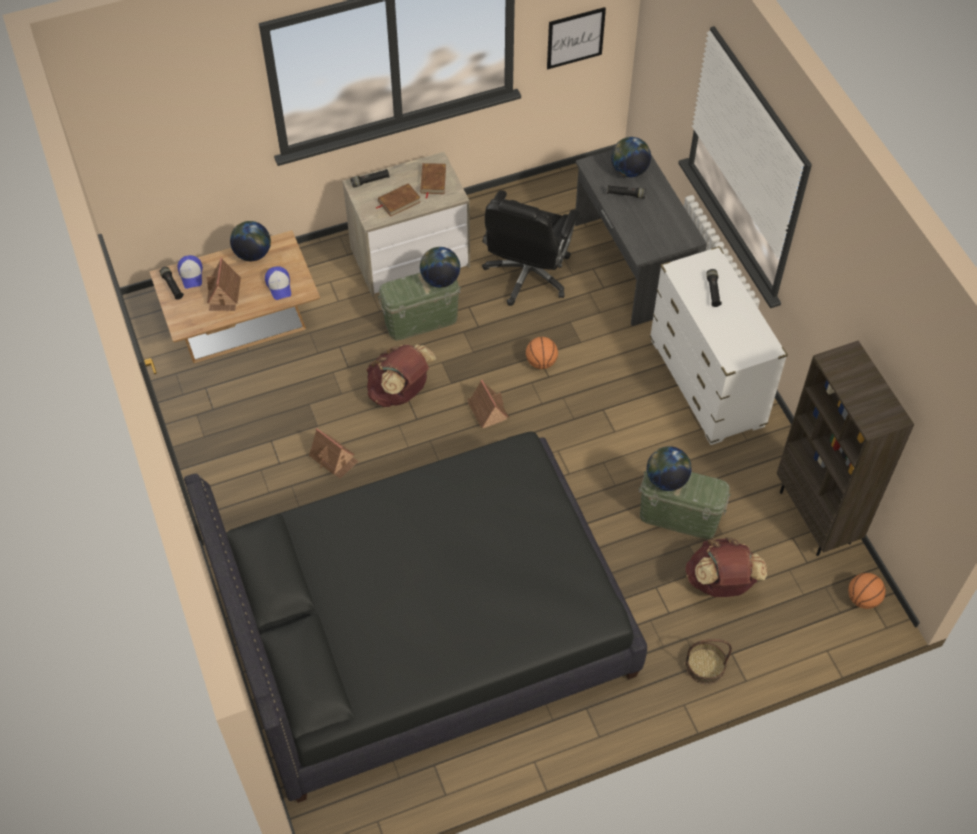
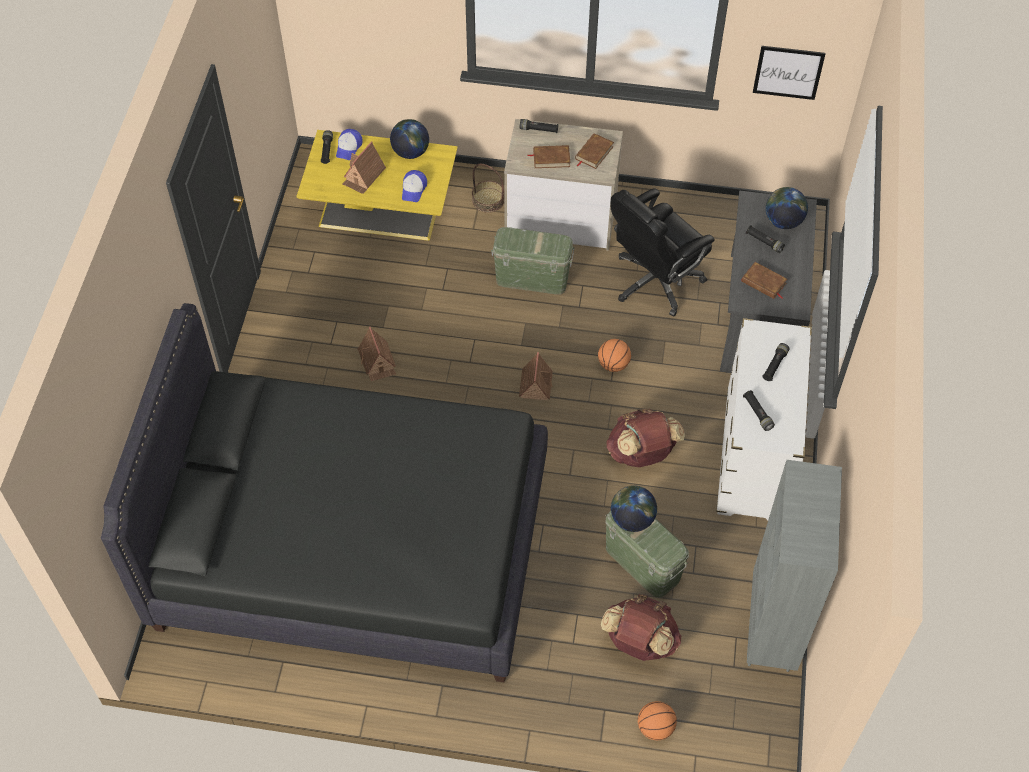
camera: 30 degrees right, 0 degrees up
(243, 320) = (383, 209): brown coffee table -> yellow coffee table
(400, 392) = (472, 332): brown backpack -> brown backpack (641, 454)
(440, 280) = (555, 246): globe -> none
(649, 229) = (763, 283): none -> brown book
(705, 666) = (572, 707): basket -> basket (488, 200)
(727, 337) = (757, 413): none -> black flashlight
(816, 517) = (772, 630): brown bookcase -> grey bookcase
(863, 598) = (764, 727): basketball -> basketball (655, 727)

